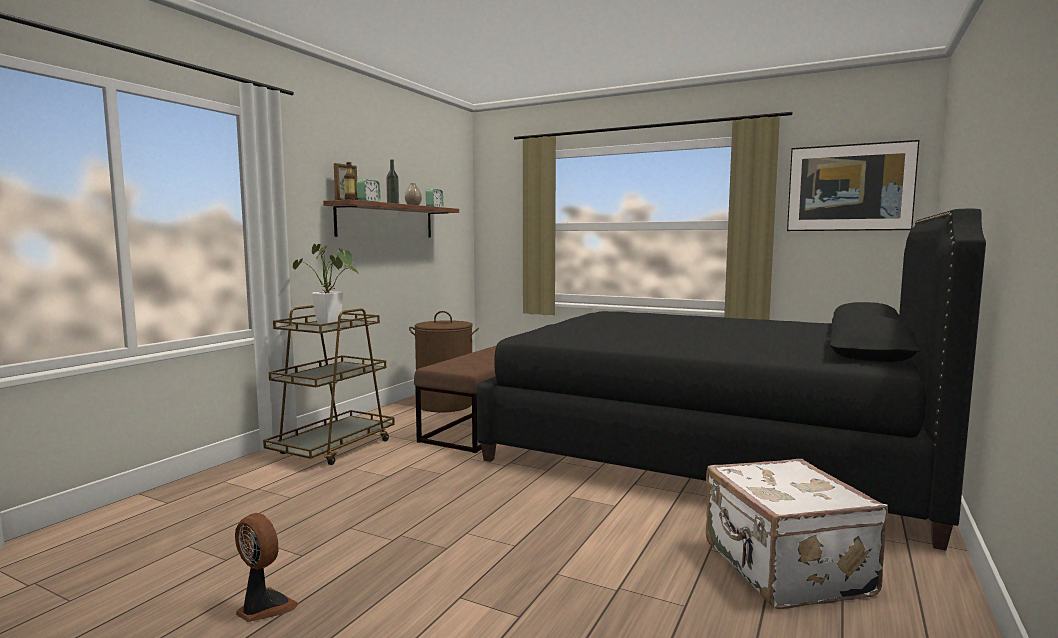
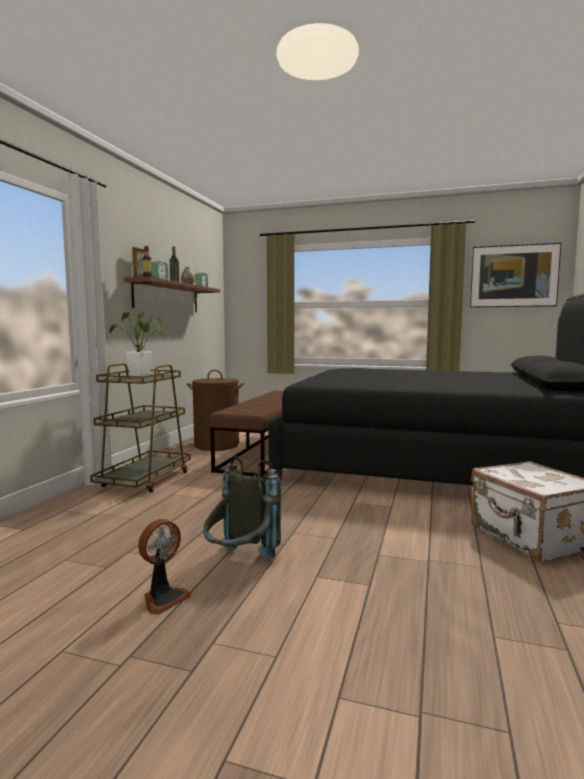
camera: 10 degrees left, 0 degrees up
(263, 608) = (163, 598): fan -> fan turned 105 degrees clockwise
(379, 568) = (240, 562): none -> grey backpack

